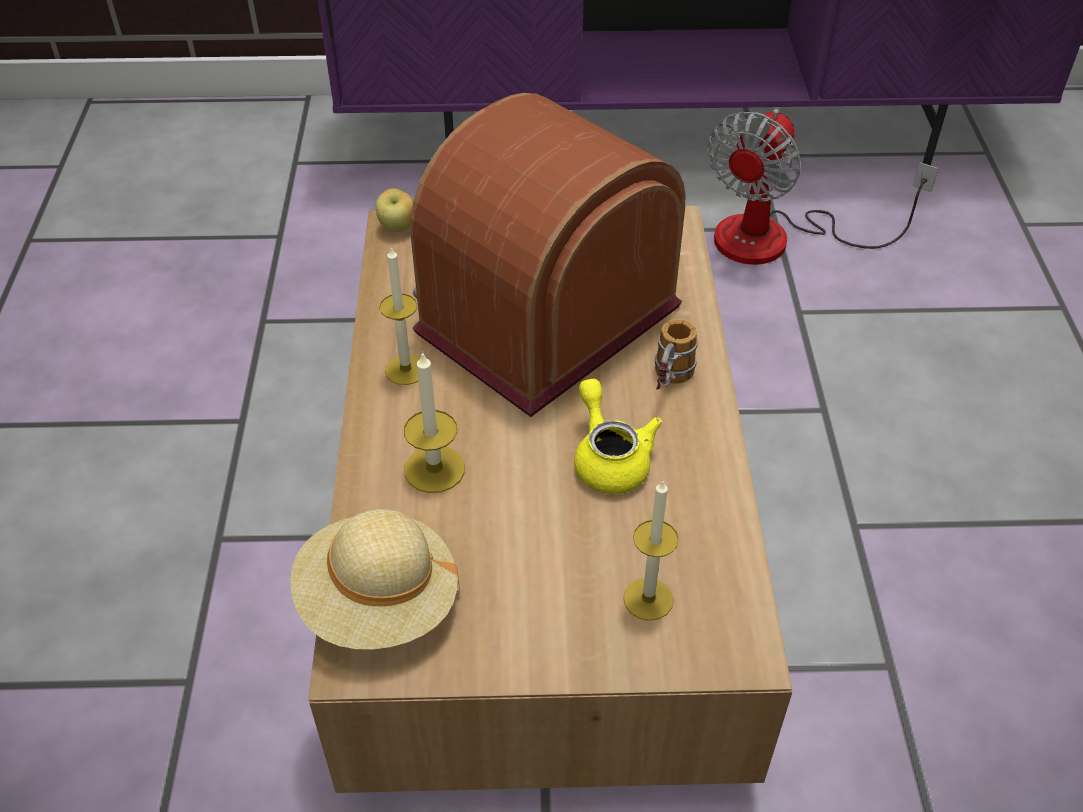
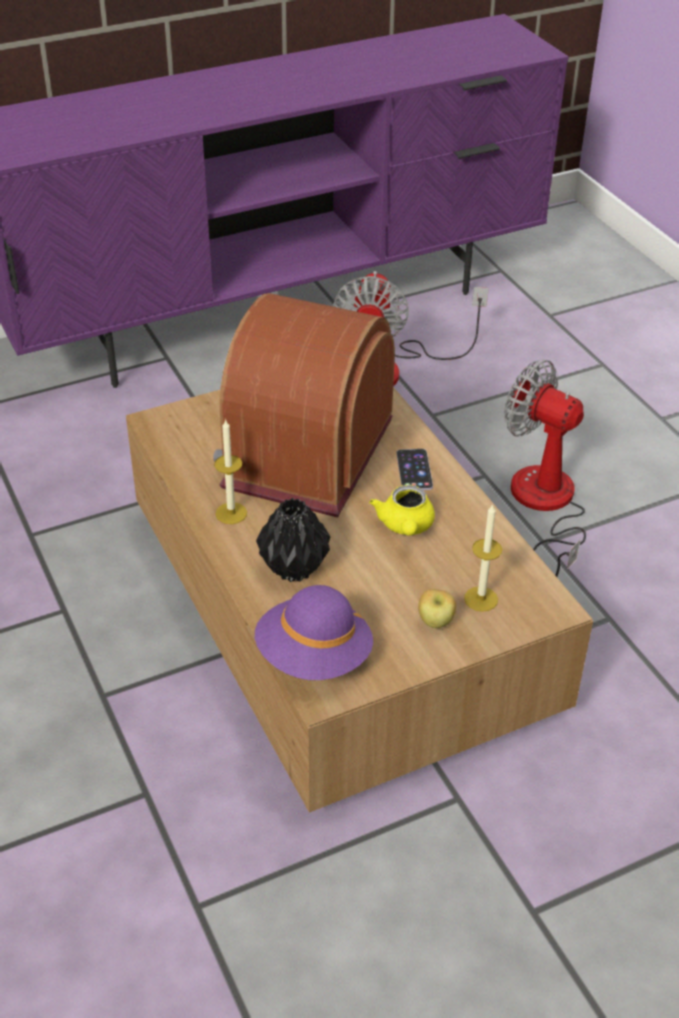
camera: 25 degrees left, 5 degrees down
(378, 603) = (314, 657): beige hat -> purple hat
(398, 227) = (157, 421): apple -> apple (436, 622)
(434, 469) = (295, 568): candle -> black vase
(609, 458) = (405, 527): yellow teapot -> yellow teapot turned 135 degrees counterclockwise
(669, 383) = (414, 470): mug -> phone
(882, 476) = (544, 506): none -> fan

